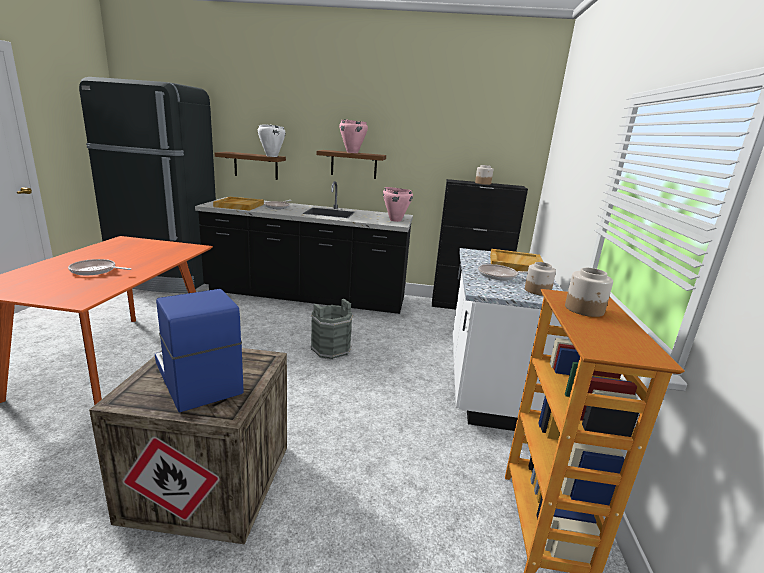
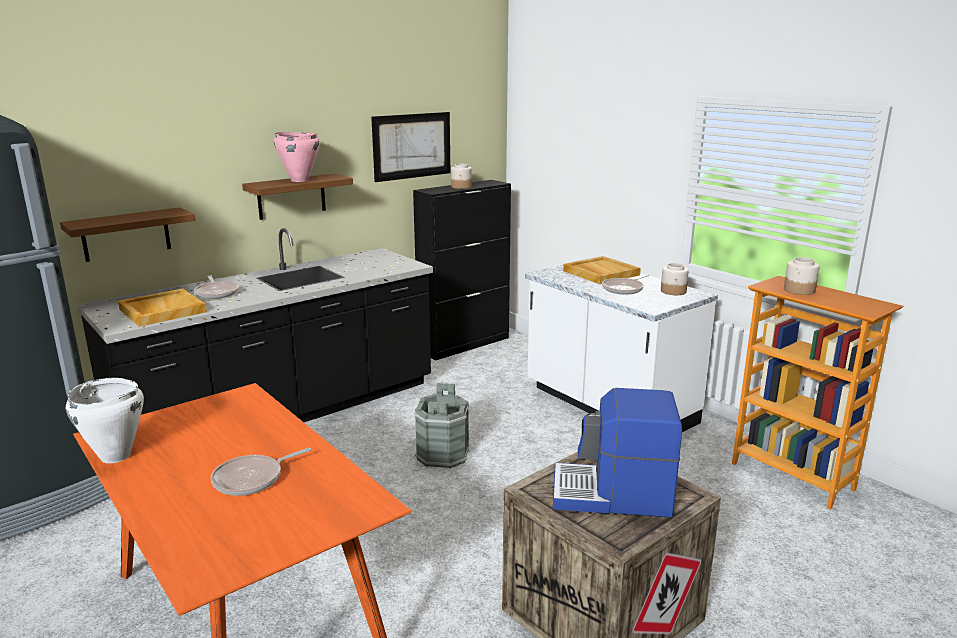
camera: 45 degrees left, 0 degrees up
(271, 156) = (171, 212): white cooking pot -> white cooking pot (115, 456)
(395, 220) = (393, 261): pink cooking pot -> none
(452, 146) = (412, 146): none -> picture

